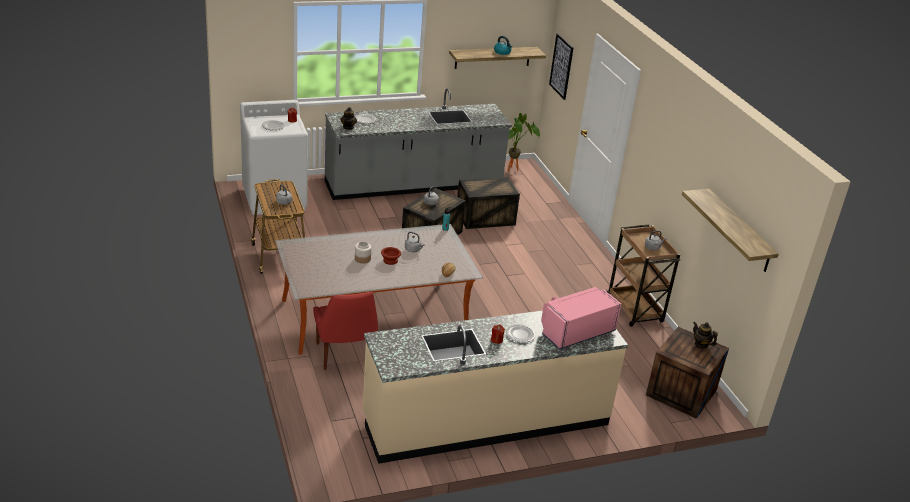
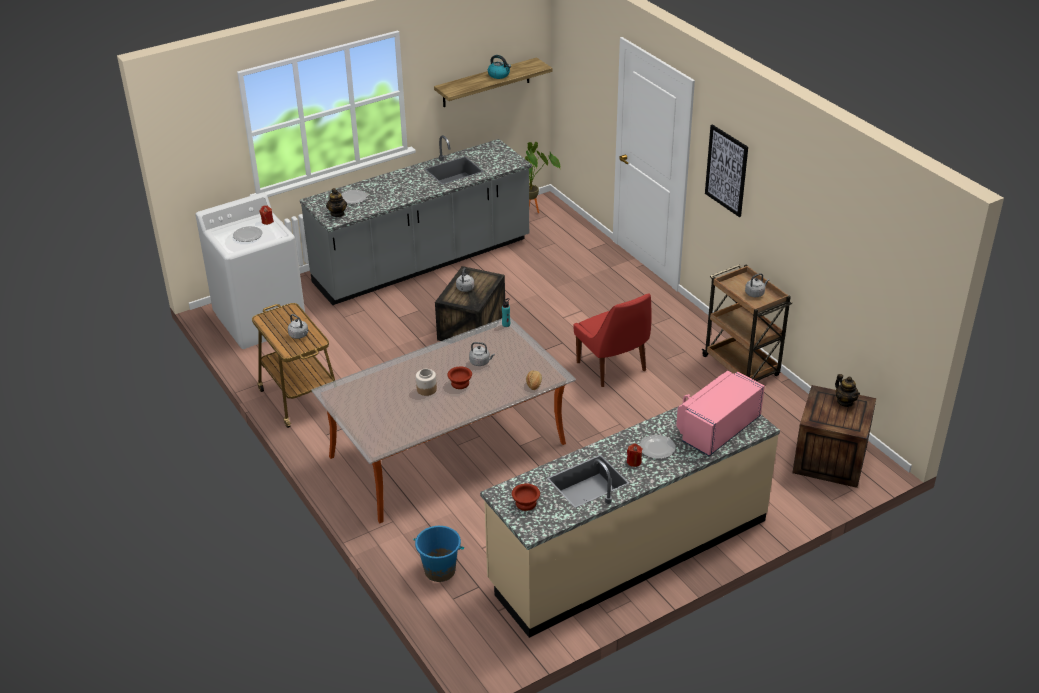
camera: 10 degrees left, 5 degrees up
(330, 398) = (440, 570): none -> blue bucket
(344, 355) = (434, 510): red chair -> red chair (612, 368)
(395, 349) = (525, 503): none -> brown bowl
(486, 217) = (526, 286): crate -> none
(561, 66) = (574, 78): picture -> picture (726, 170)
(701, 345) = (845, 402): teapot -> teapot turned 150 degrees counterclockwise
(739, 231) = (867, 264): shelf -> none

